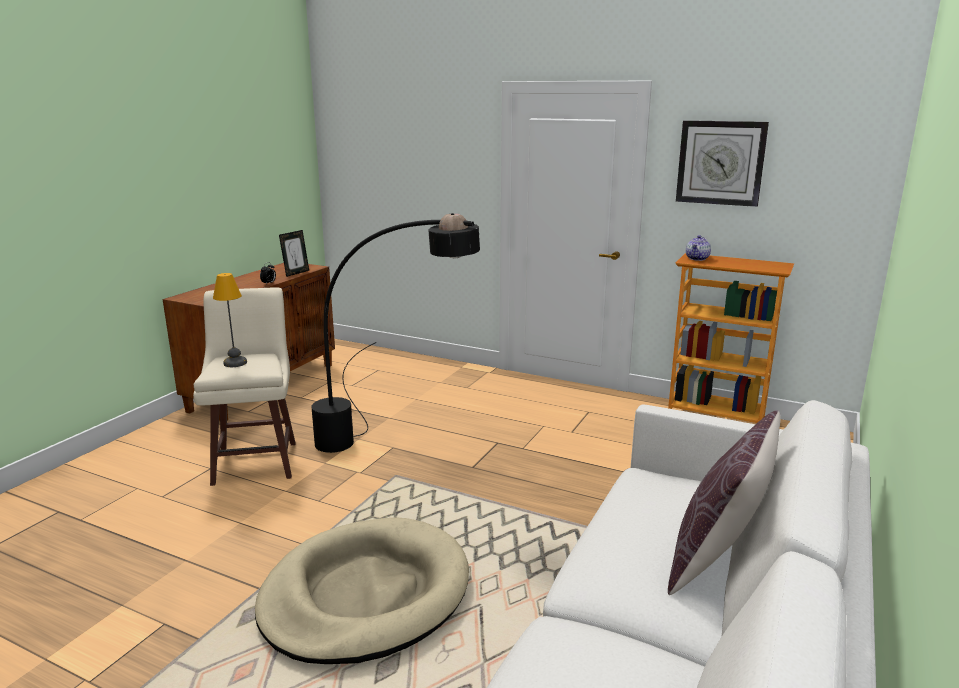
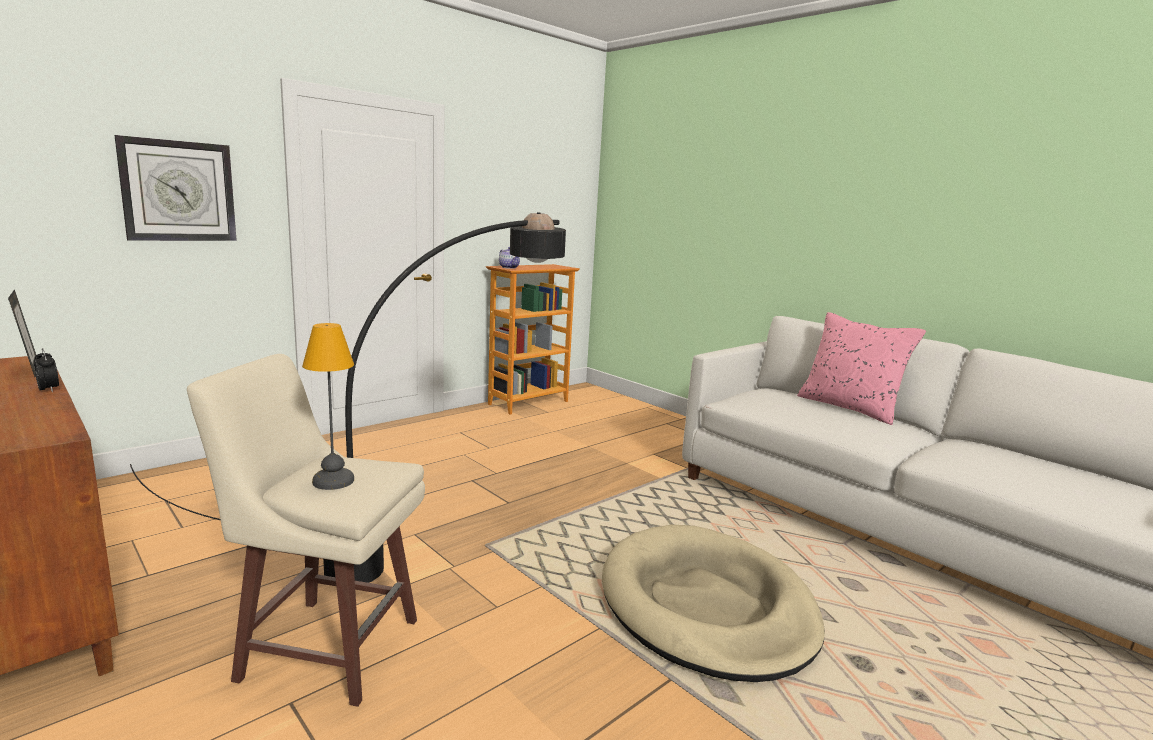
camera: 70 degrees left, 5 degrees down
(717, 559) = (850, 408): brown pillow -> pink pillow
(720, 163) = (500, 185): wall clock -> wall clock (178, 191)

